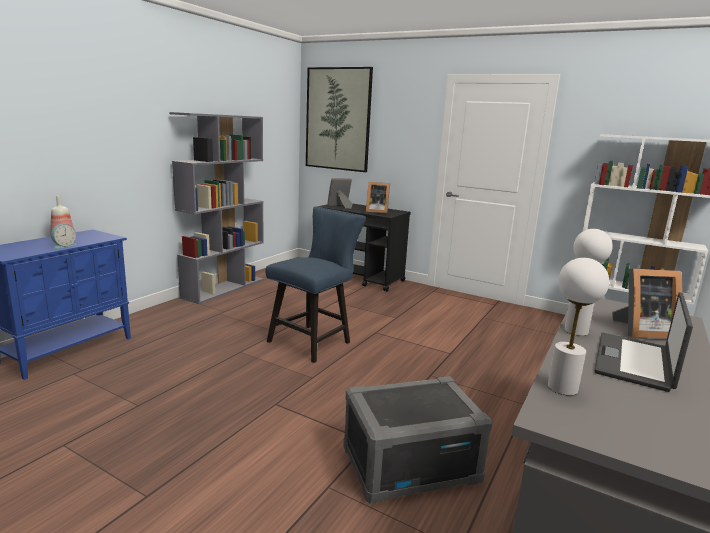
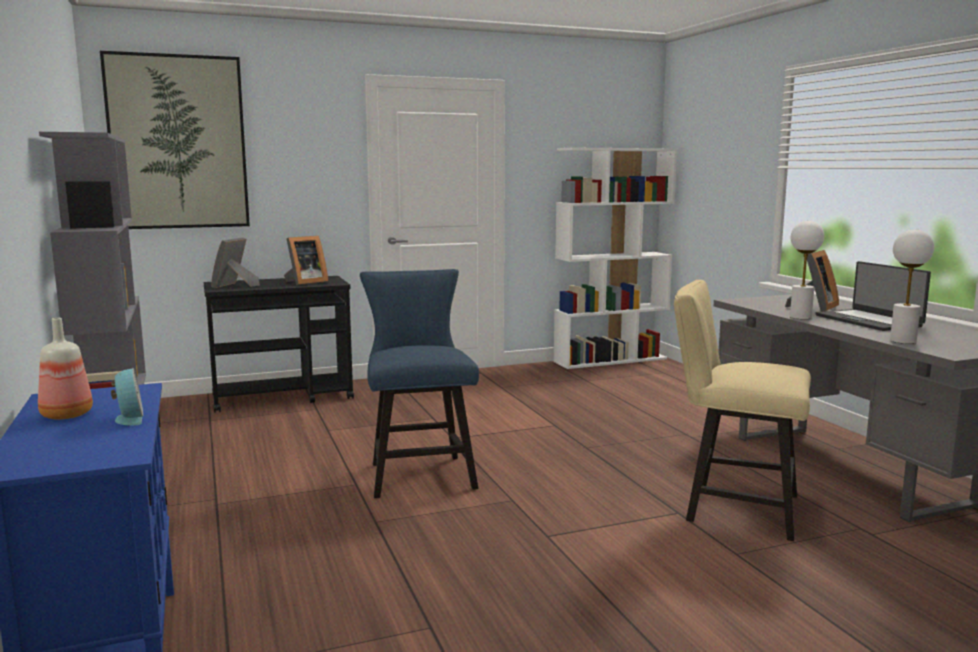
camera: 50 degrees left, 5 degrees down
(410, 464) = (732, 507): grey storage box -> beige chair

